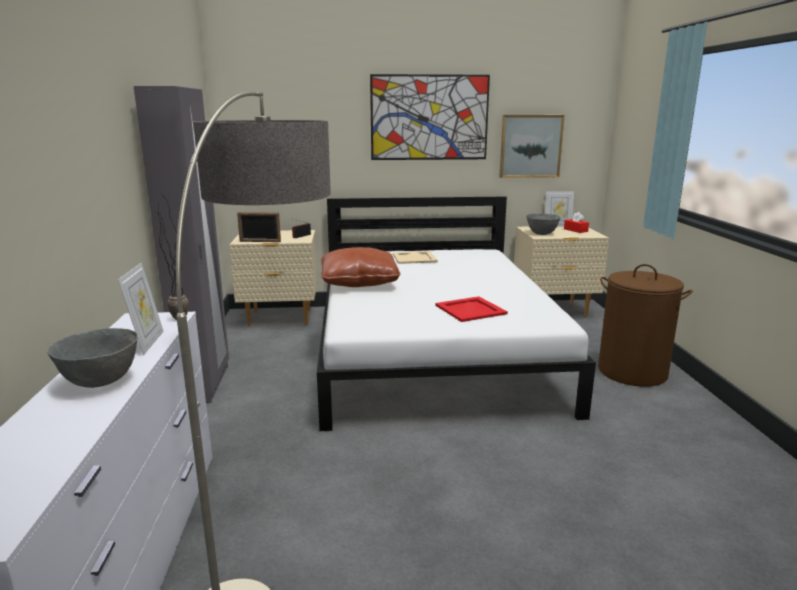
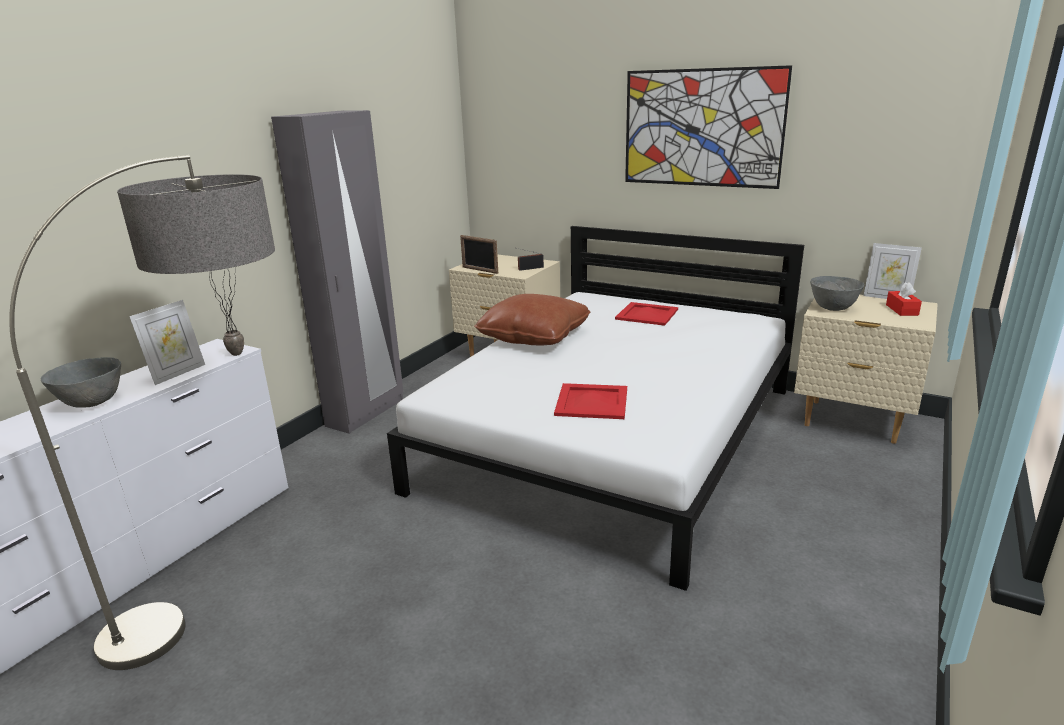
camera: 35 degrees right, 5 degrees up
(414, 258) = (646, 314): beige tray -> red tray
(530, 146) = (852, 173): picture -> none
(632, 372) = (847, 548): brown laundry basket -> none

